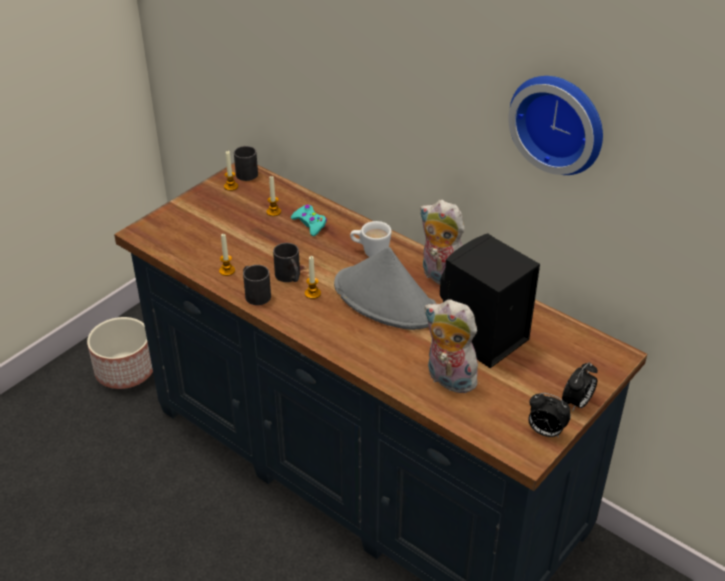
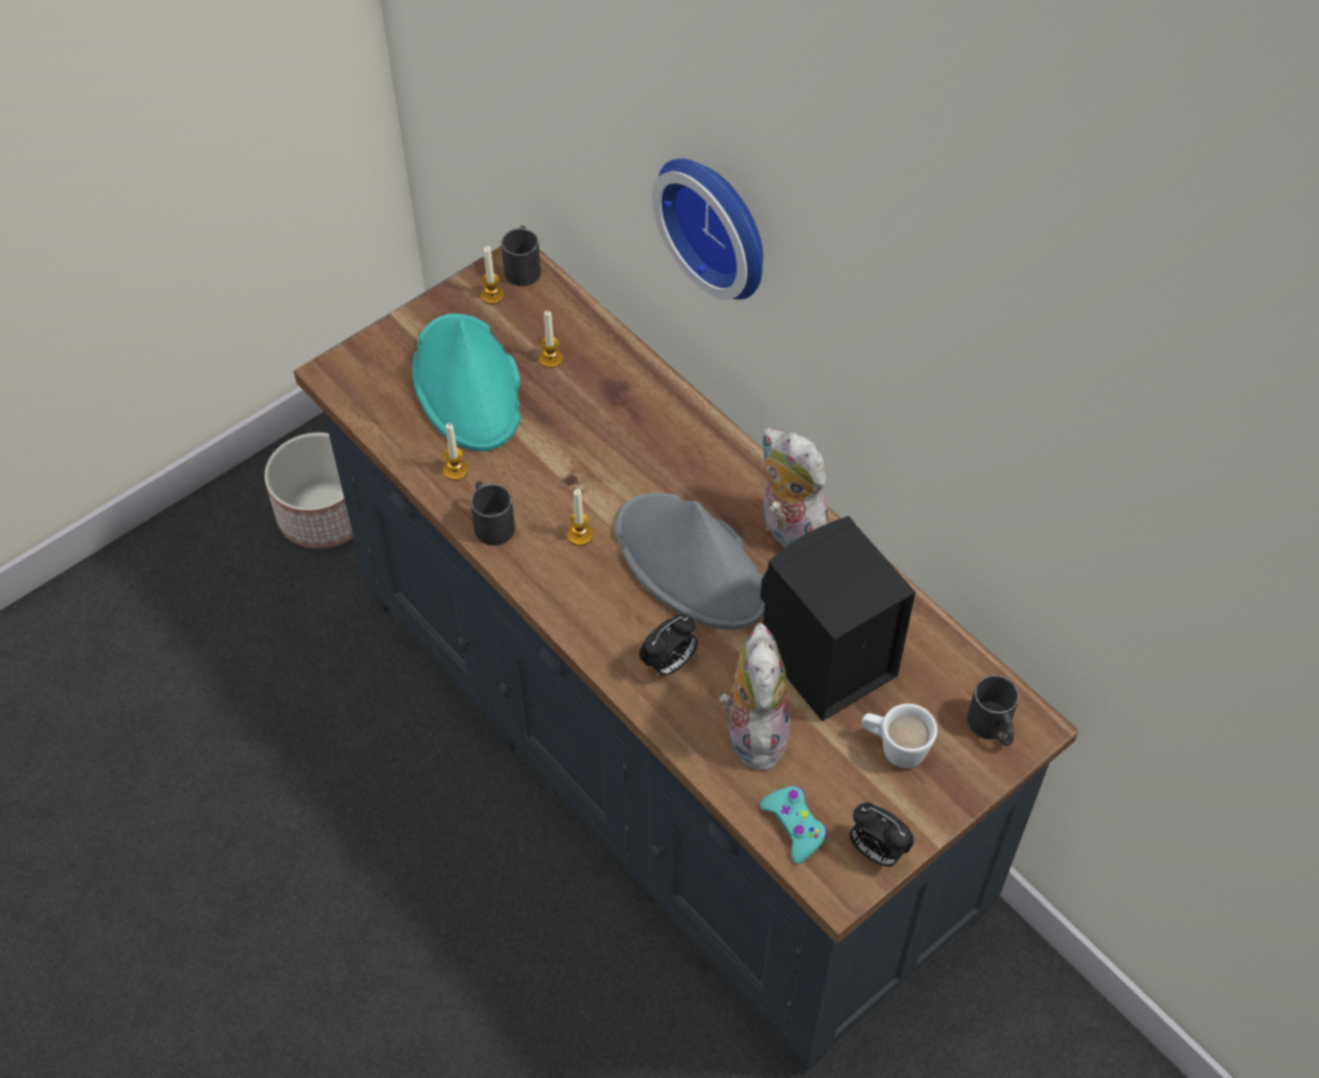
camera: 10 degrees right, 15 degrees up
(225, 229) = (468, 385): none -> turquoise hat
(290, 277) = (551, 497): black mug -> black mug (993, 728)
(310, 224) = (604, 392): turquoise game controller -> turquoise game controller (794, 826)
(370, 252) = (688, 463): white mug -> white mug (894, 748)
(448, 379) = (752, 732): plush toy -> plush toy turned 45 degrees clockwise
(560, 122) = (979, 380): wall clock -> wall clock (719, 223)
(577, 403) = (940, 807): alarm clock -> alarm clock (669, 664)

